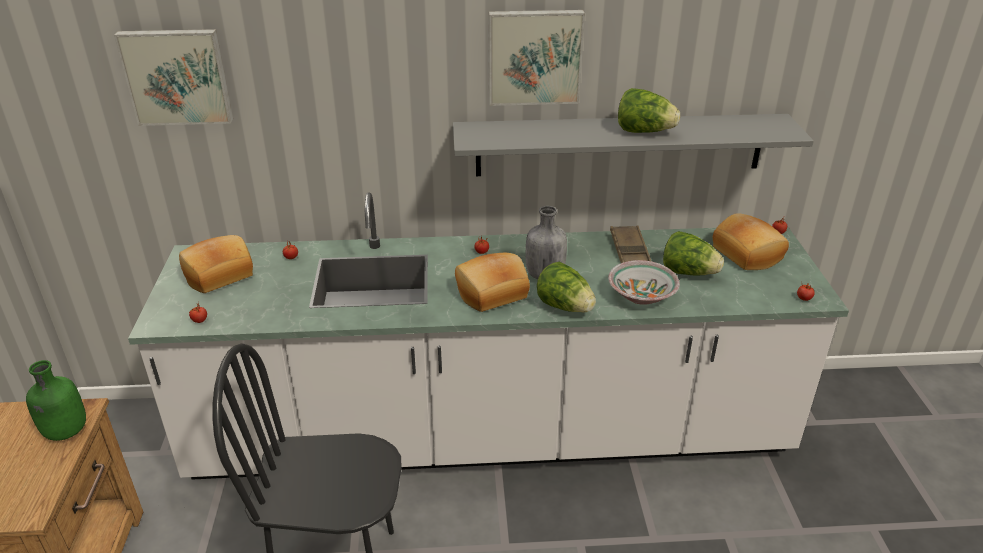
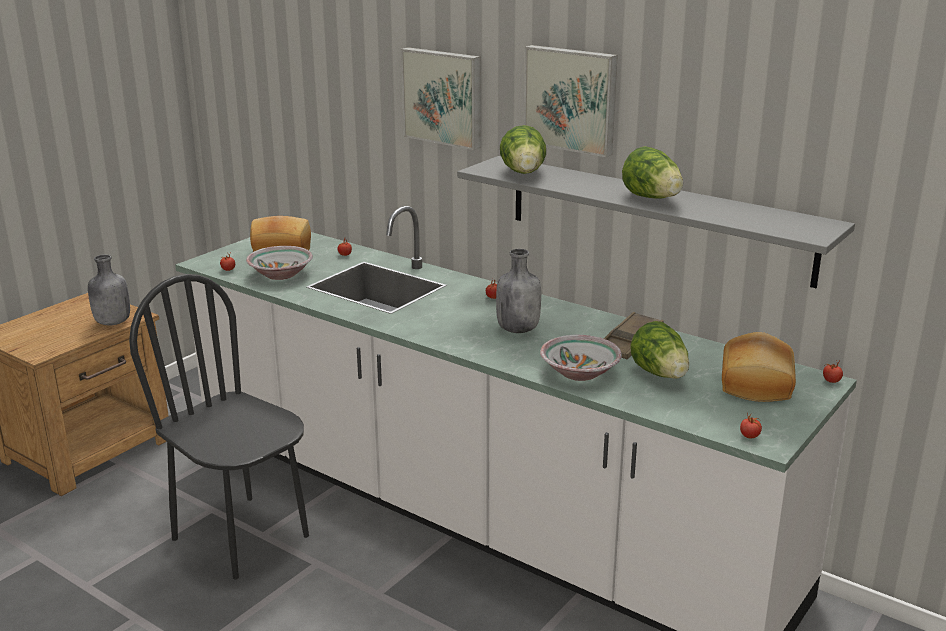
camera: 40 degrees right, 10 degrees down
(65, 432) = (112, 322): green bottle -> grey bottle
(177, 76) = (302, 71): picture -> picture (444, 97)
(264, 303) = (281, 274): none -> bowl
(492, 294) = (451, 325): bread -> none
(565, 307) = (495, 355): lettuce -> lettuce (524, 174)

